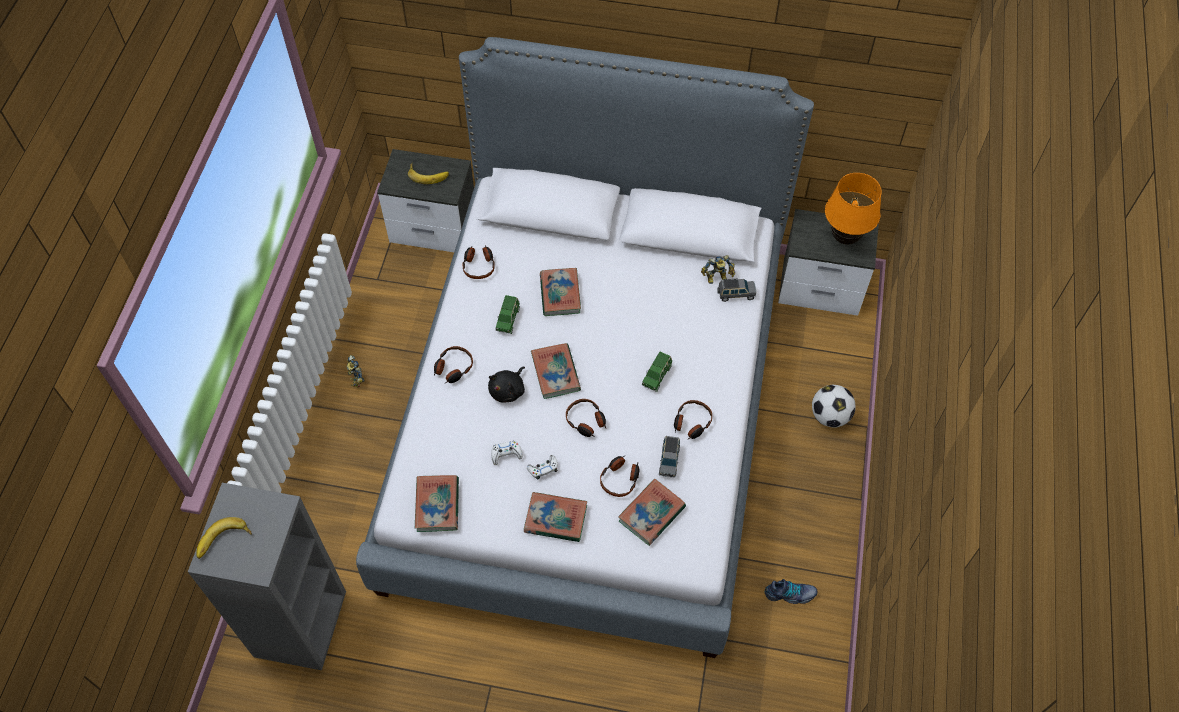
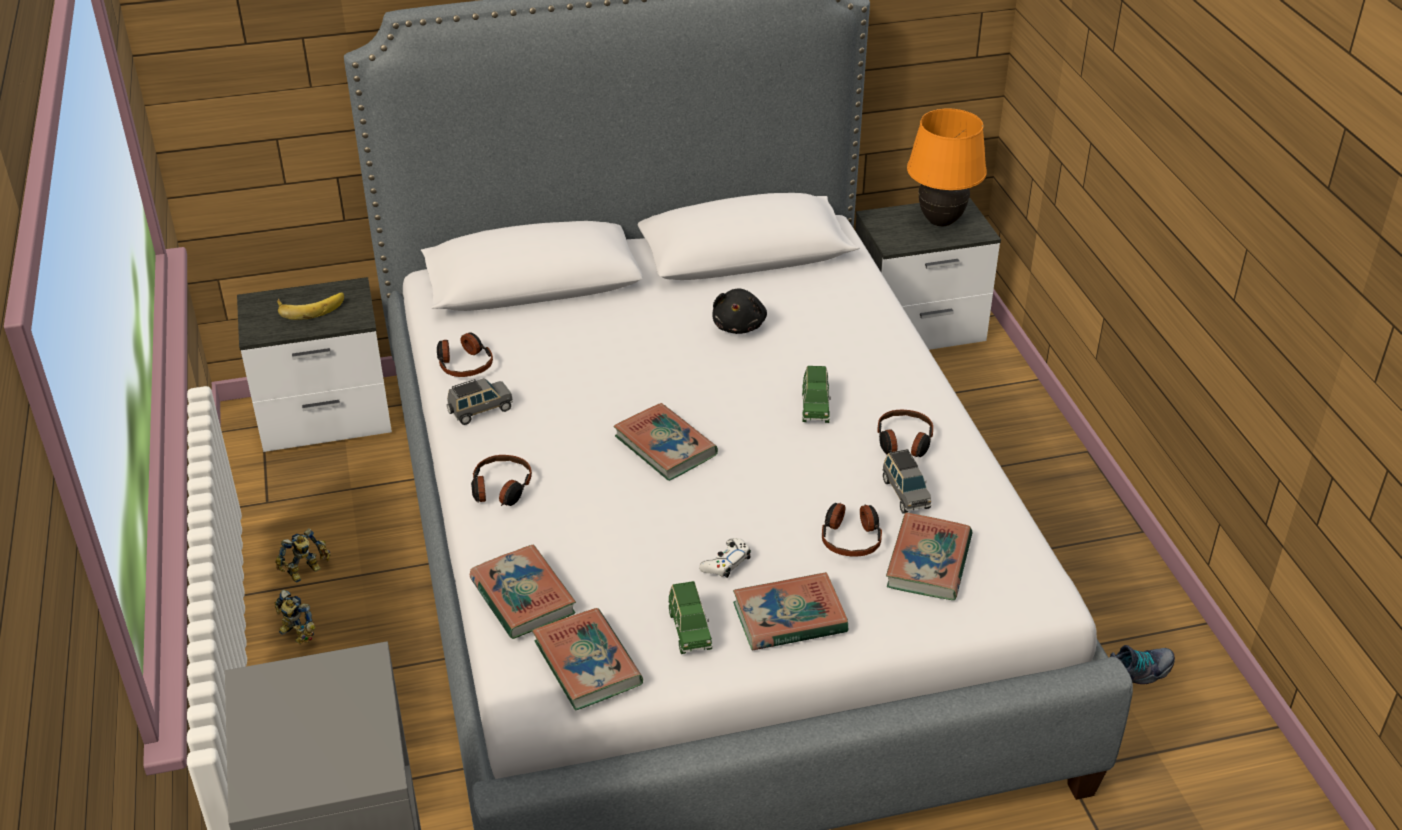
camera: 25 degrees left, 20 degrees down
(224, 542) = (279, 752): banana -> none
(506, 454) = (657, 562): white game controller -> none
(508, 319) = (550, 409): green toy car -> green toy car (689, 630)
(508, 390) = (606, 488): black plush toy -> black plush toy (739, 326)
(560, 294) = (609, 360): book -> book (522, 597)
(586, 421) = (750, 488): headphones -> none
(717, 278) = (819, 284): toy robot -> toy robot (306, 572)
(735, 294) = (856, 293): grey toy car -> grey toy car (480, 411)
(830, 416) = (1031, 455): football -> none

